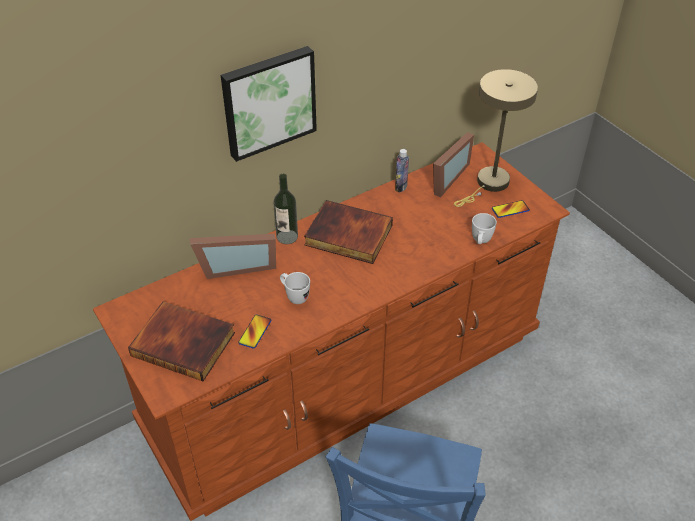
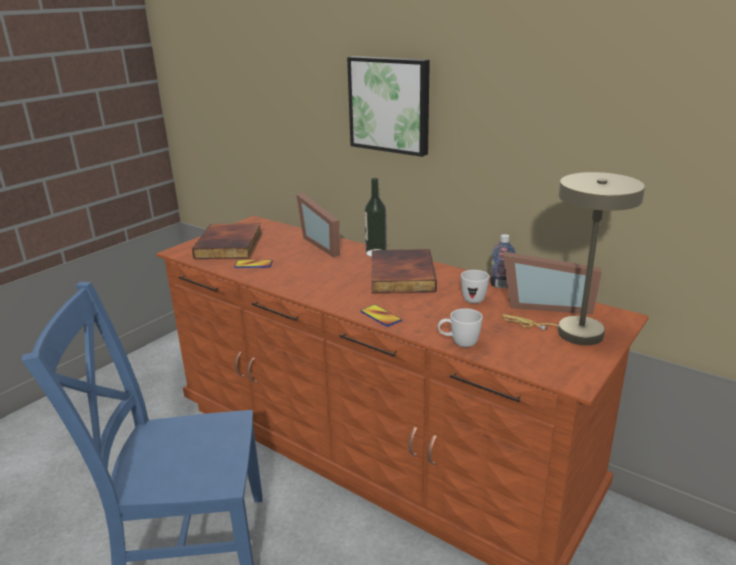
camera: 70 degrees right, 20 degrees down
(294, 296) = (304, 270): white mug -> white mug (474, 298)
(510, 209) = (539, 353): phone -> phone (380, 316)

